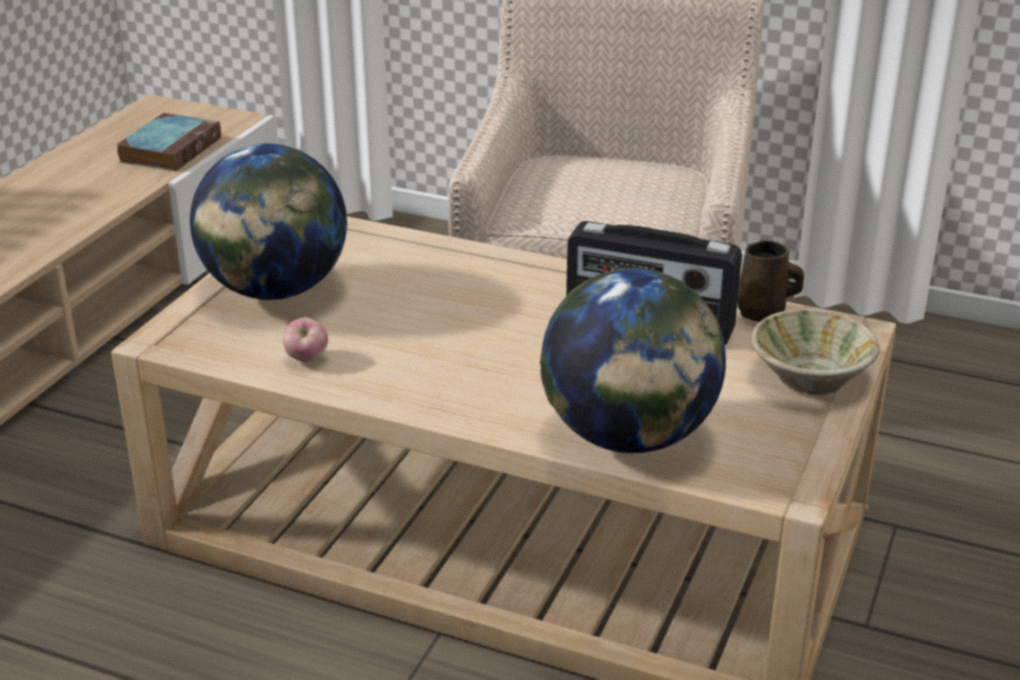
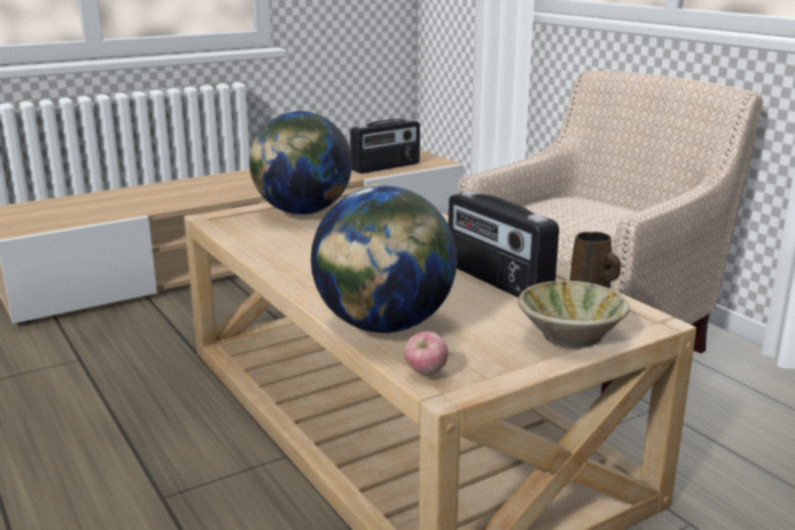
camera: 35 degrees right, 10 degrees down
(171, 149) = (386, 167): book -> radio
(307, 359) = (268, 243): apple -> apple (426, 373)

